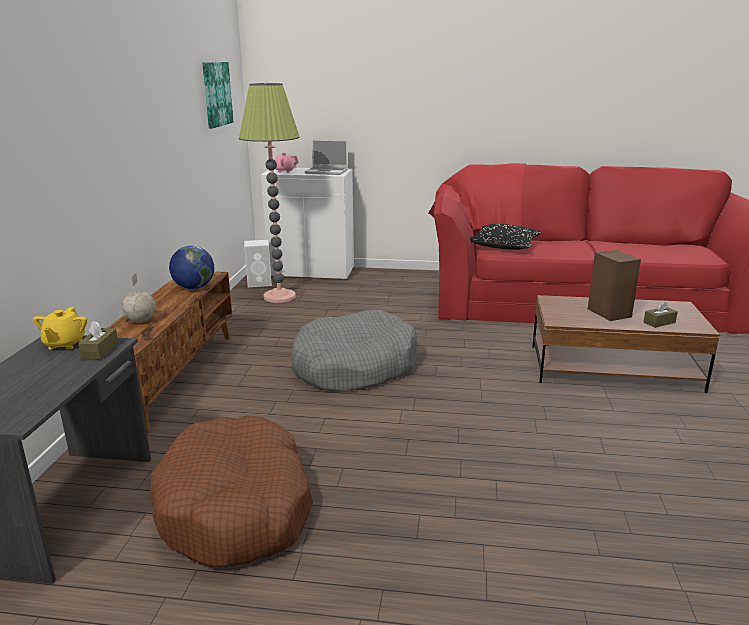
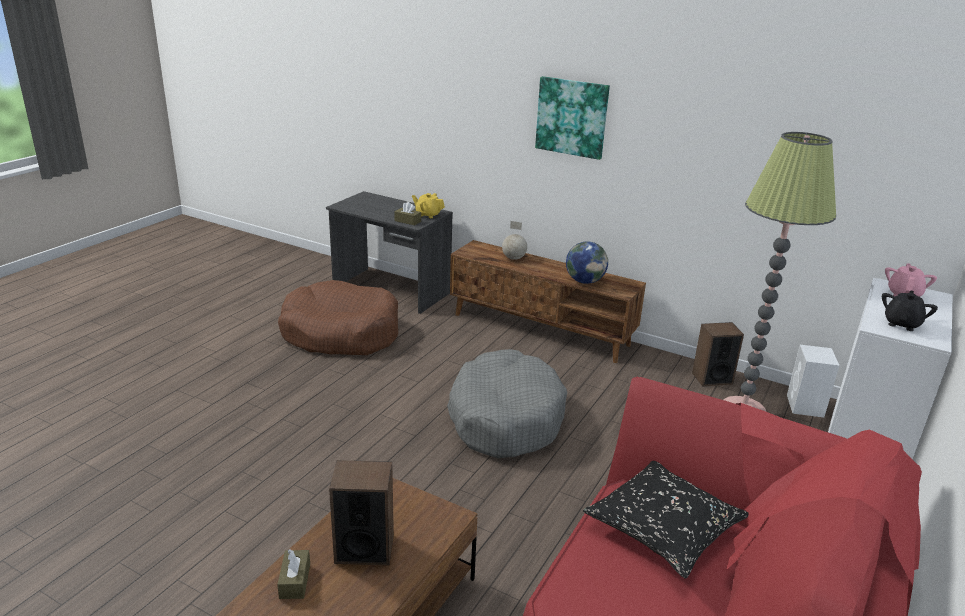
camera: 110 degrees right, 5 degrees up
(216, 94) = (853, 141): picture -> picture (572, 117)
(236, 306) = (712, 378): none -> speaker
(327, 172) = (902, 324): laptop -> black teapot

